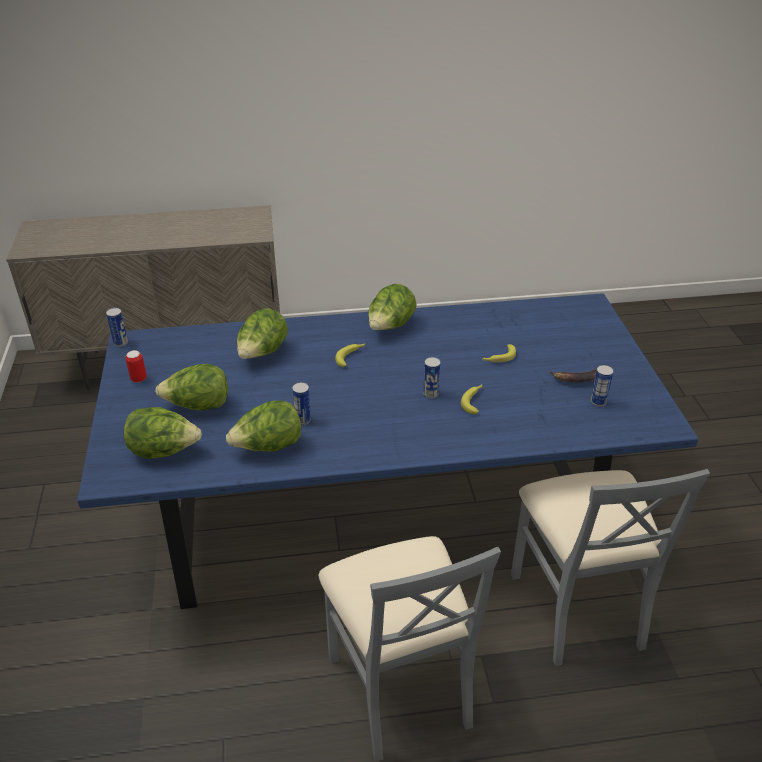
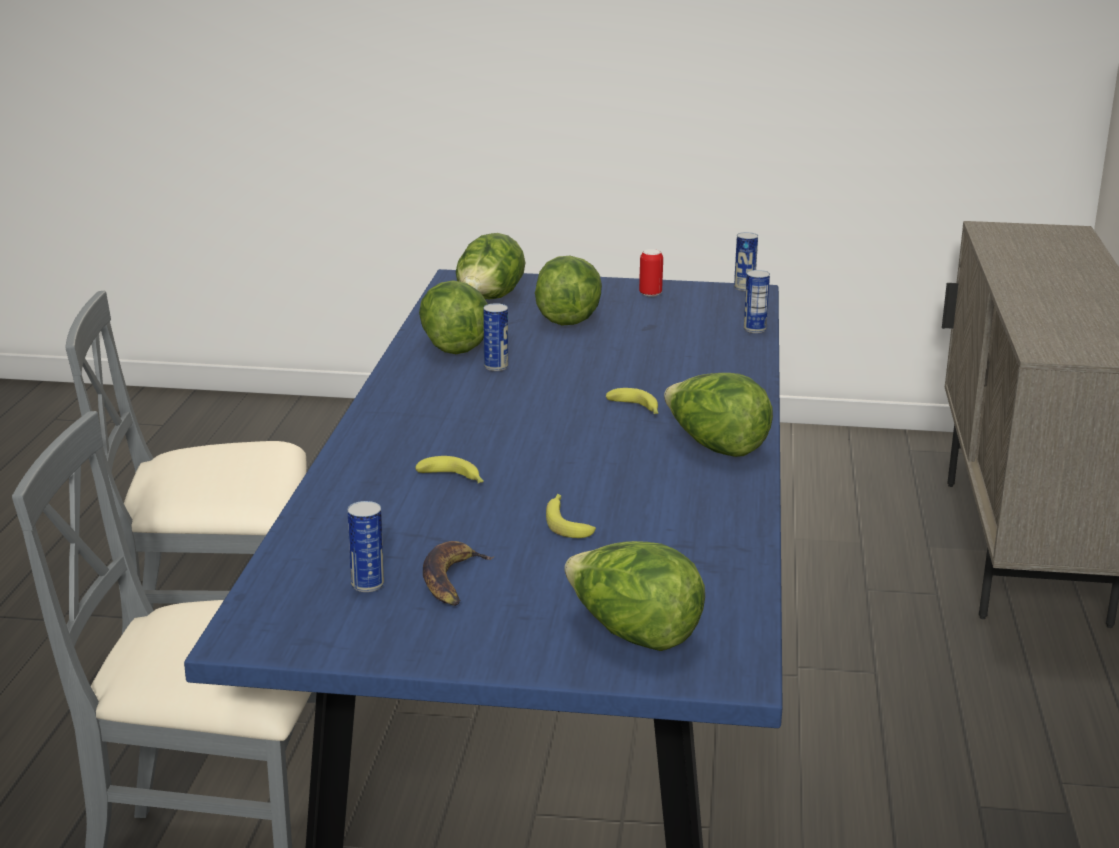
camera: 105 degrees right, 15 degrees down
(262, 353) = (676, 357): lettuce -> lettuce (632, 635)
(431, 394) = (497, 451): can -> can (754, 330)

